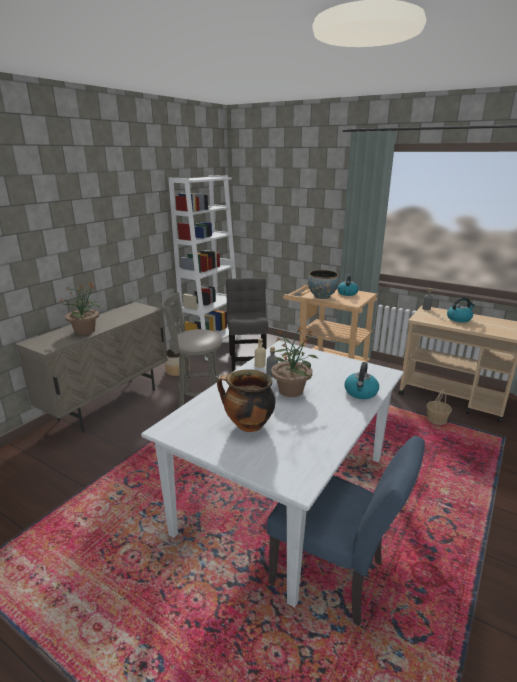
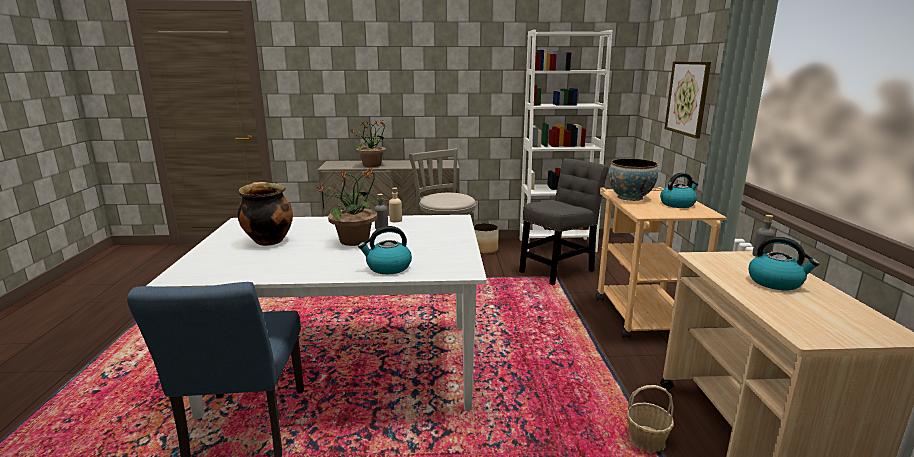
camera: 55 degrees right, 5 degrees down
(298, 223) = (687, 98): none -> picture

